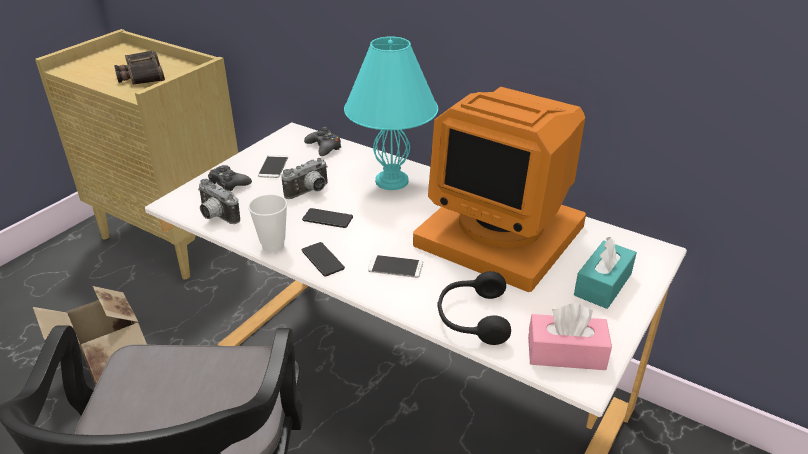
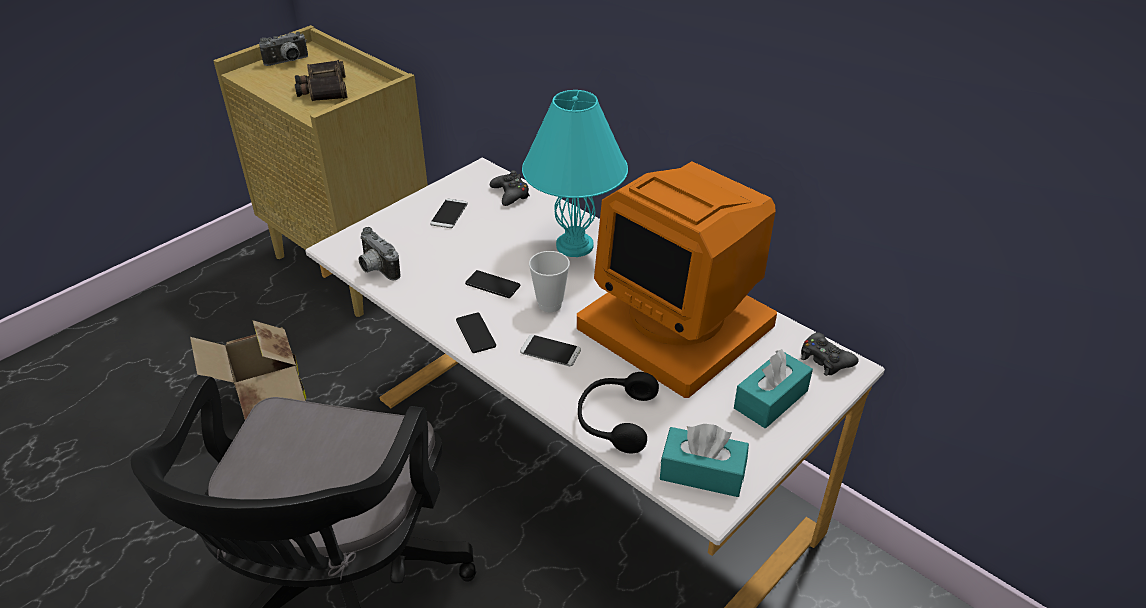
camera: 10 degrees right, 5 degrees up
(228, 183) = (397, 230): black game controller -> black game controller (825, 360)
(273, 246) = (428, 311): cup -> cup (550, 305)
(309, 192) = (481, 250): camera -> camera (288, 62)
(566, 353) = (702, 472): pink tissue box -> turquoise tissue box

